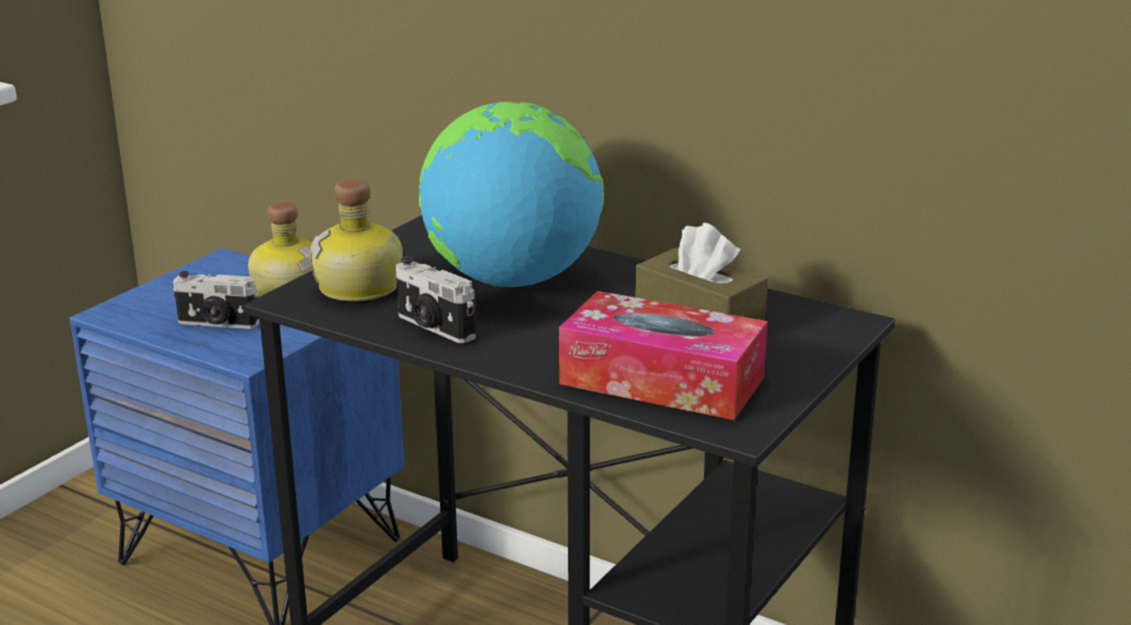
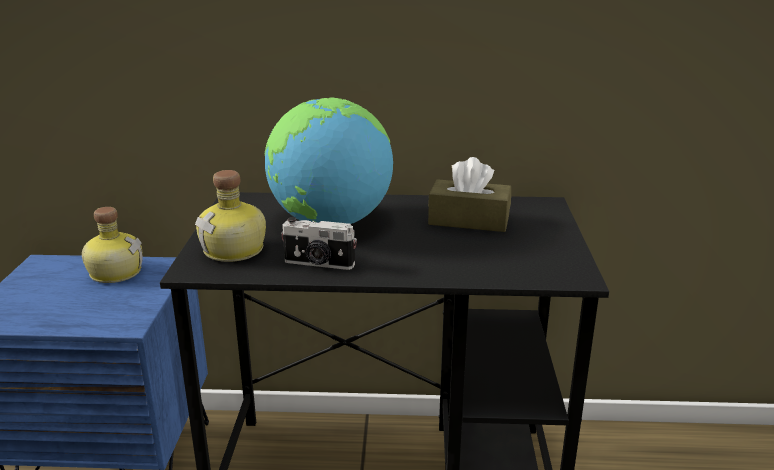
camera: 30 degrees left, 0 degrees up
(218, 324) = (81, 307): camera -> none
(662, 380) = (499, 261): tissue box -> none

